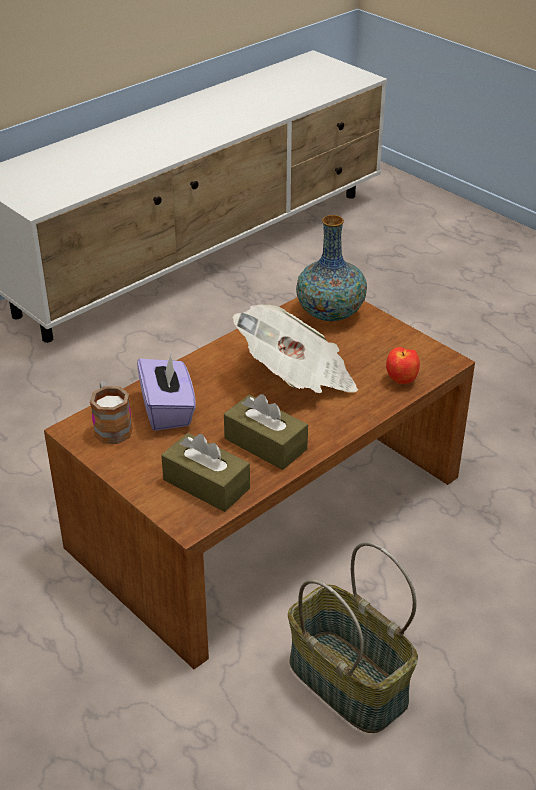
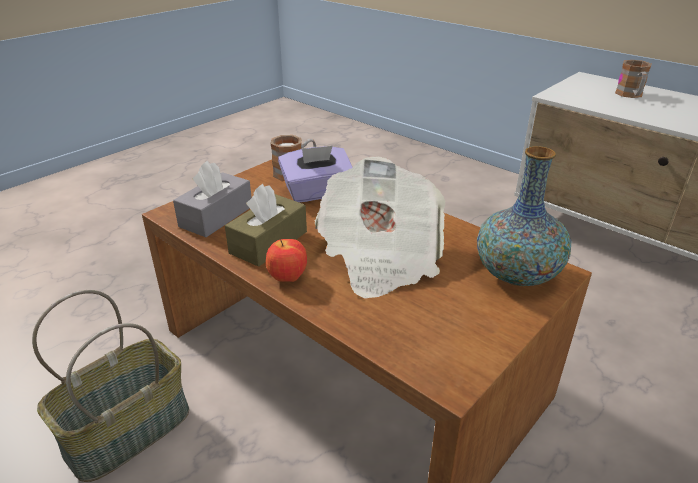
camera: 85 degrees right, 5 degrees down
(56, 167) = (630, 95): none -> mug
(206, 484) = (216, 216): brown tissue box -> grey tissue box
(402, 380) = (391, 336): apple -> apple (287, 278)

